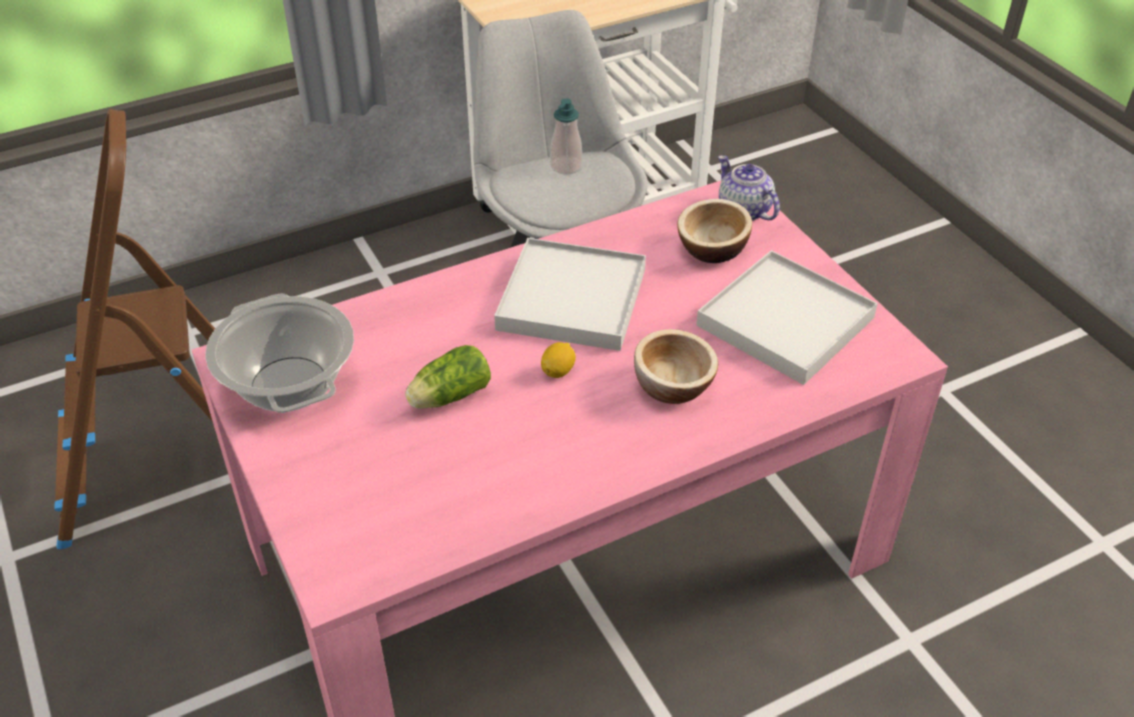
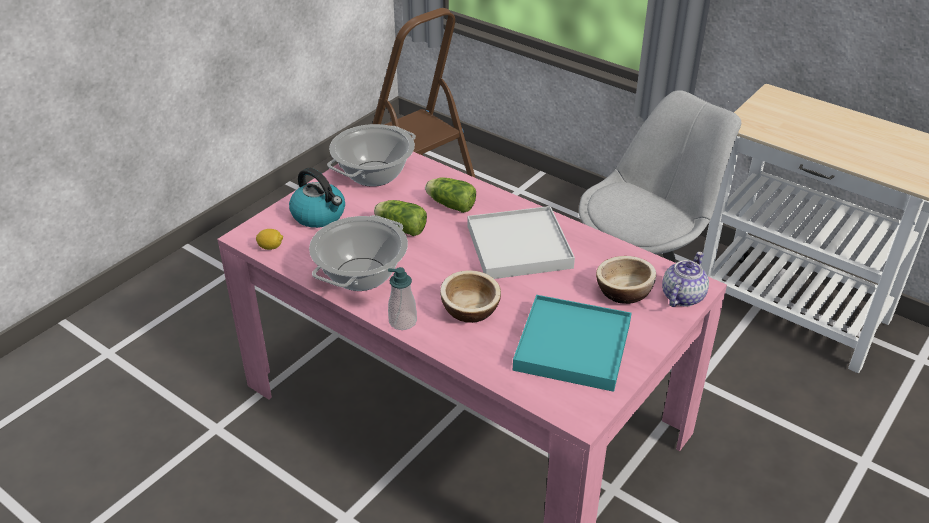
camera: 65 degrees right, 5 degrees down
(348, 477) = (319, 215): none -> kettle
(431, 330) = (449, 204): none -> lettuce
(531, 470) = (361, 275): none -> cooking pot
(558, 371) = (449, 260): lemon -> lemon (271, 247)
(566, 166) = (657, 206): soap dispenser -> soap dispenser (402, 321)
(786, 321) = (573, 347): white tray -> turquoise tray

